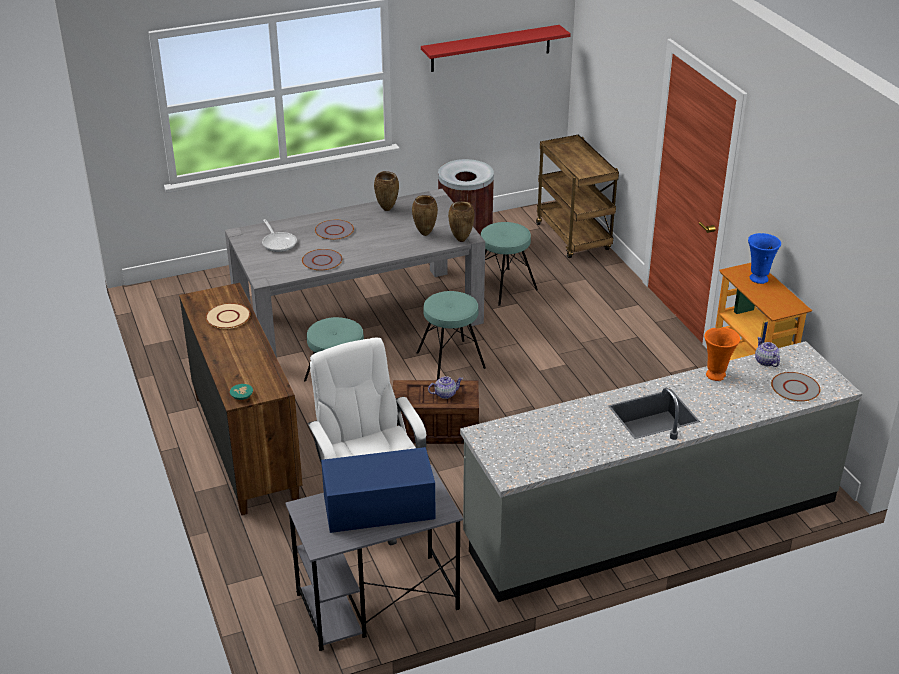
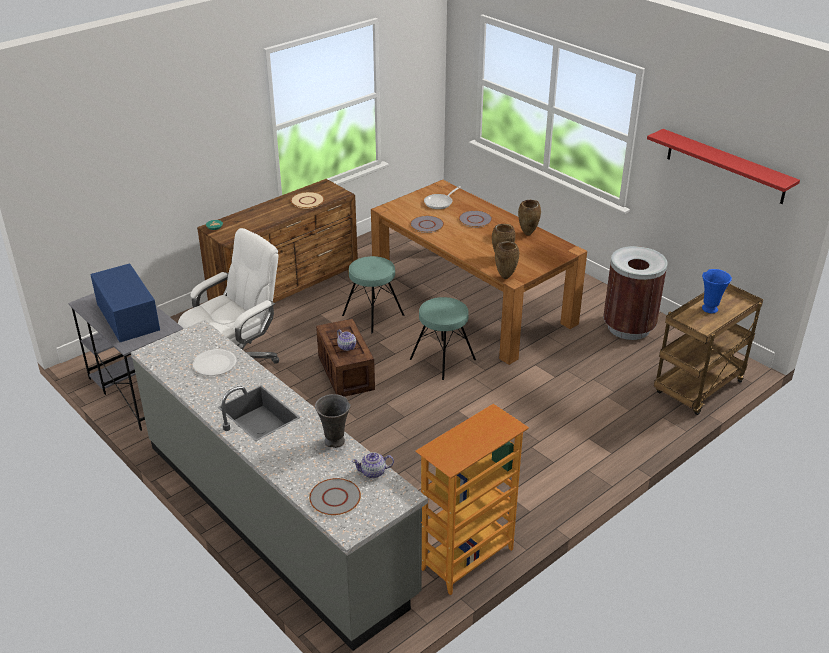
camera: 70 degrees right, 0 degrees up
(358, 317) = (472, 301): grey dining table -> brown dining table
(503, 287) = (575, 363): turquoise stool -> none
(555, 431) = (215, 363): none -> white plate
(716, 375) = (335, 442): orange vase -> grey vase
(758, 278) = (491, 432): blue vase -> blue vase (710, 308)
(766, 362) = (373, 472): teapot -> teapot turned 150 degrees counterclockwise

